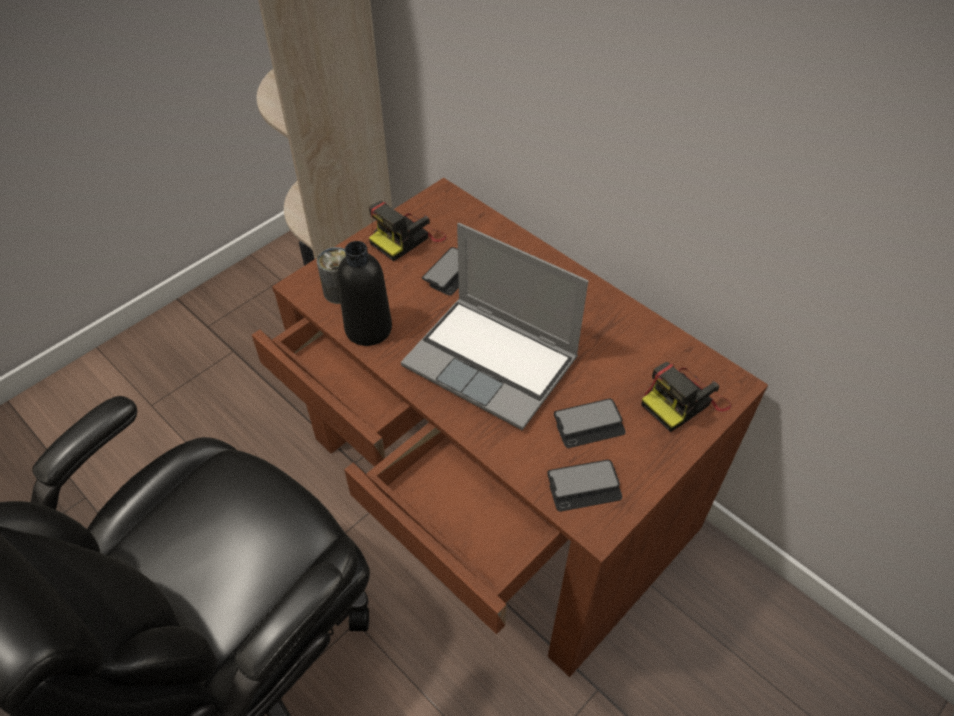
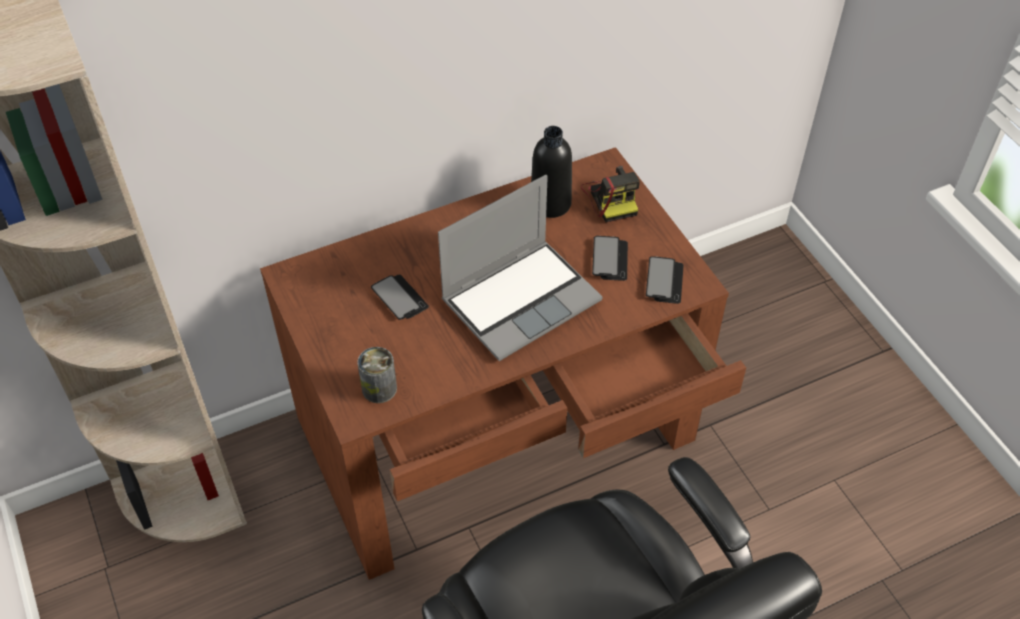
camera: 70 degrees left, 0 degrees up
(368, 329) = (439, 377): black bottle -> black bottle (550, 203)
(407, 238) = (334, 319): camera -> none

